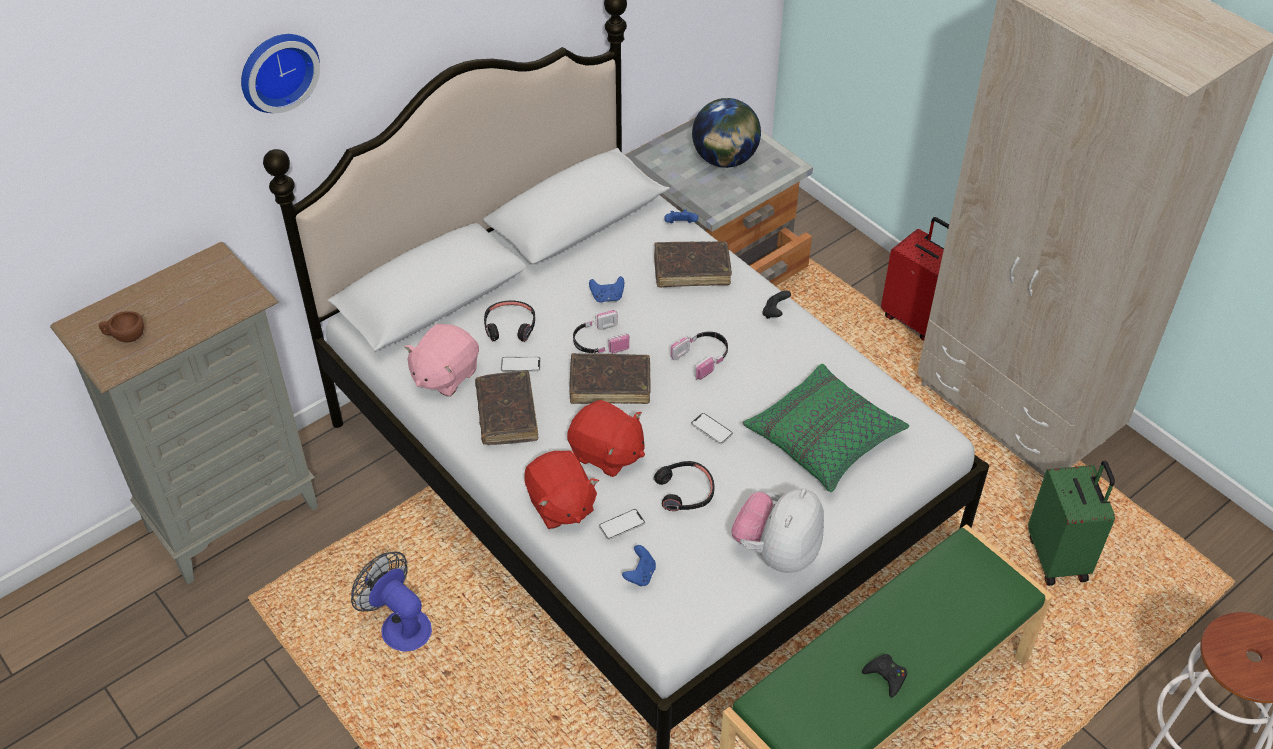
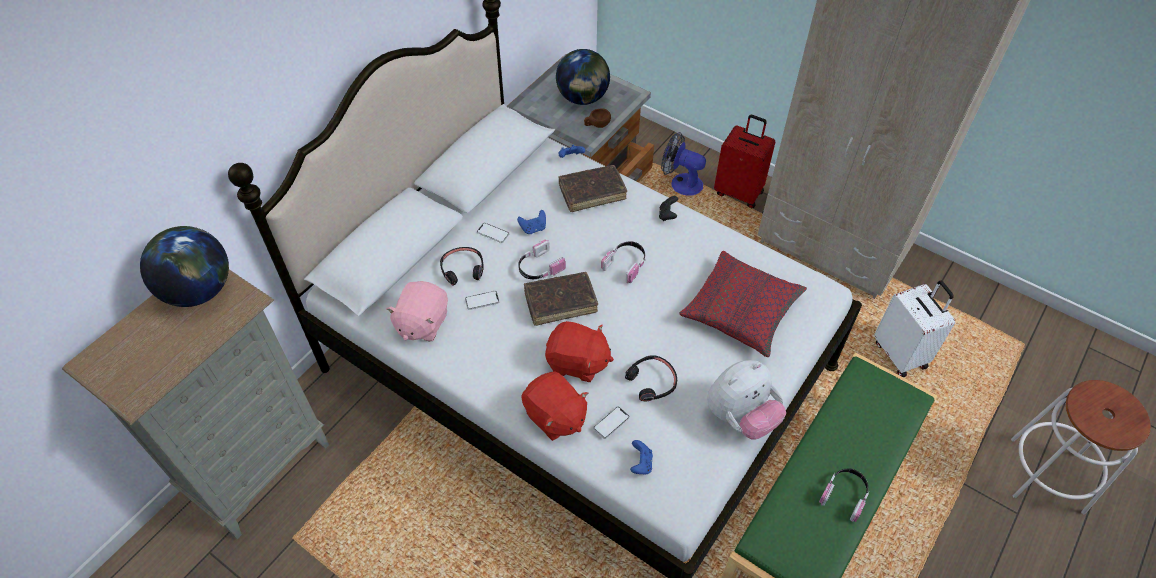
camera: 15 degrees left, 5 degrees up
(125, 337) = (139, 364): brown cup -> brown cup (597, 125)
(205, 276) = (199, 290): none -> globe
(276, 70) = (224, 91): wall clock -> none
(399, 624) = (426, 530): fan -> fan (681, 183)
(507, 414) = (484, 346): brown book -> none
(711, 429) = (653, 323): phone -> phone (493, 233)
(777, 552) = (741, 416): plush toy -> plush toy turned 135 degrees counterclockwise
(823, 437) = (741, 310): green pillow -> red pillow
(886, 676) = (845, 495): black game controller -> headphones
(1059, 558) = (901, 354): green suitcase -> white suitcase

